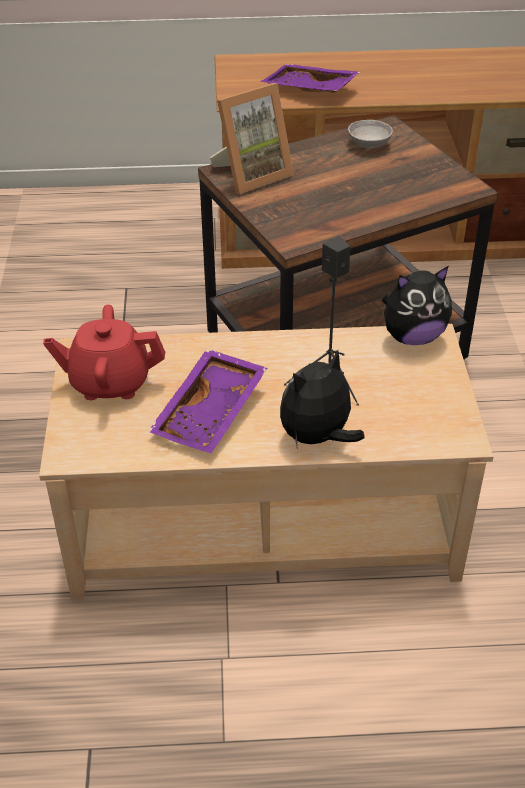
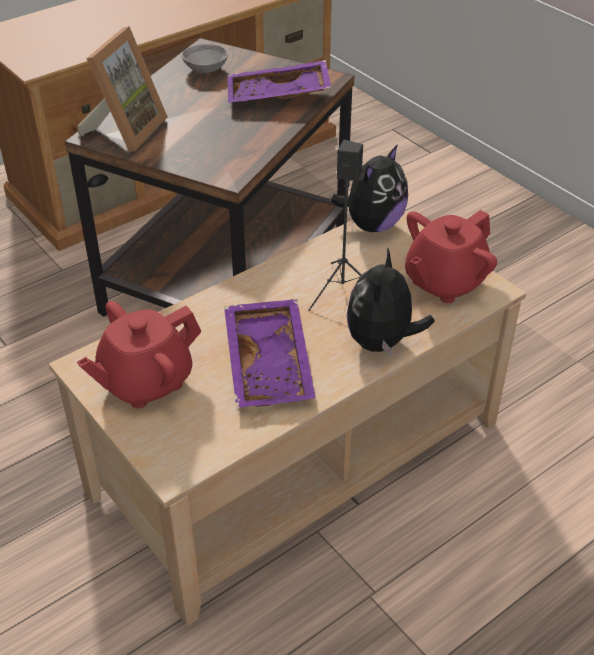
camera: 35 degrees left, 0 degrees up
(308, 90) = (97, 38): purple tray -> purple tray (278, 96)
(425, 413) = (444, 282): none -> red teapot

